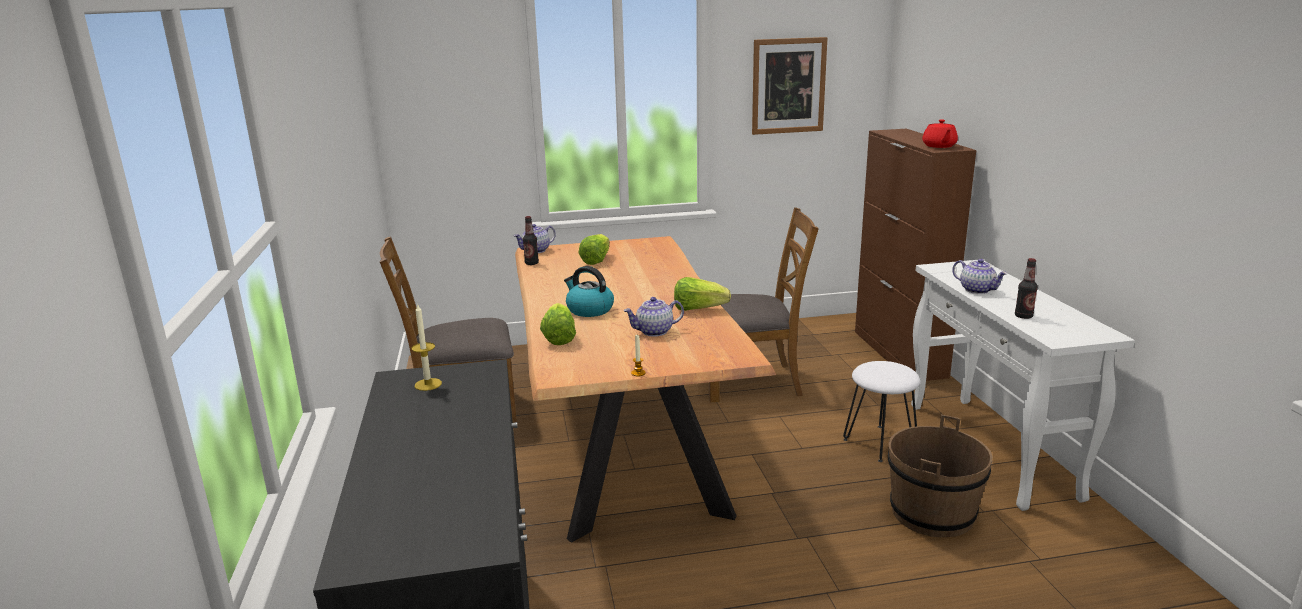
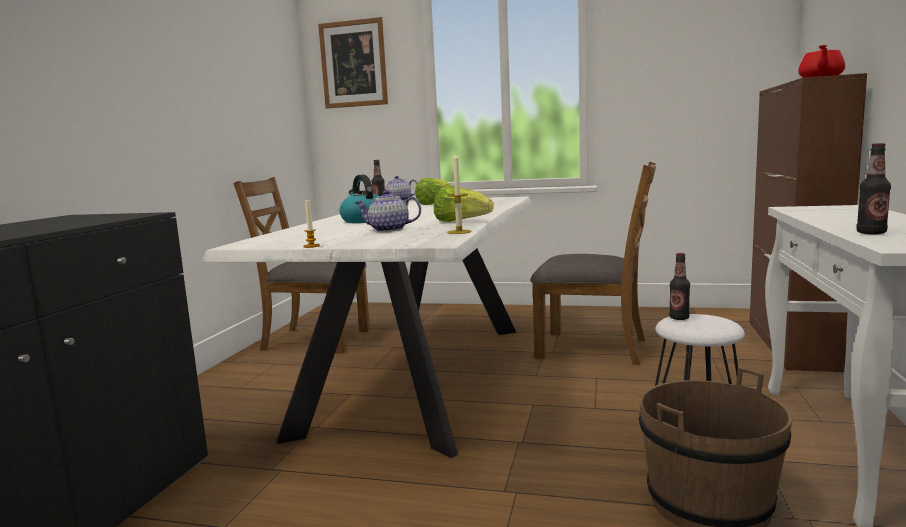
camera: 25 degrees right, 10 degrees down
(428, 384) = (77, 218): candle -> candle (459, 232)
(559, 337) = (300, 230): lettuce -> none
(624, 441) = (420, 375): brown dining table -> white dining table
(788, 86) = (676, 58): picture -> picture (353, 64)
(869, 369) = (679, 318): none -> bottle
(977, 290) = (827, 218): teapot -> none

